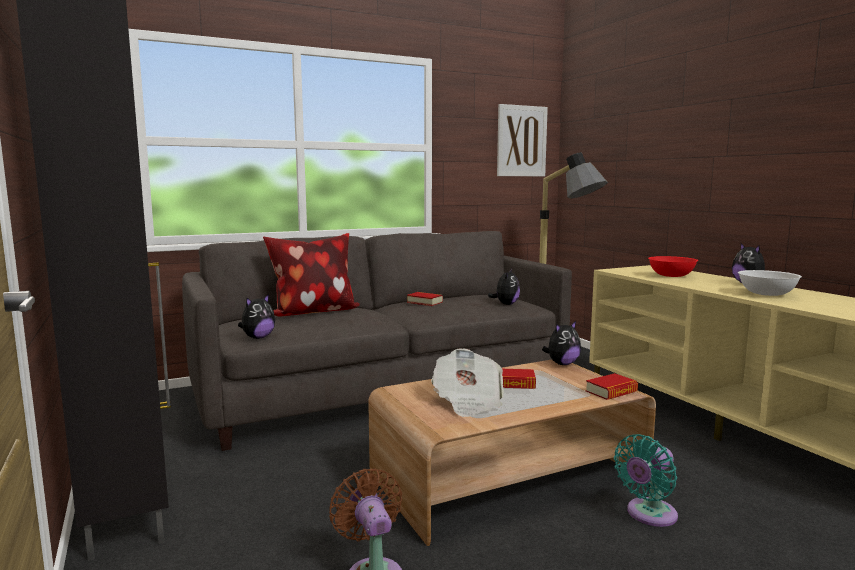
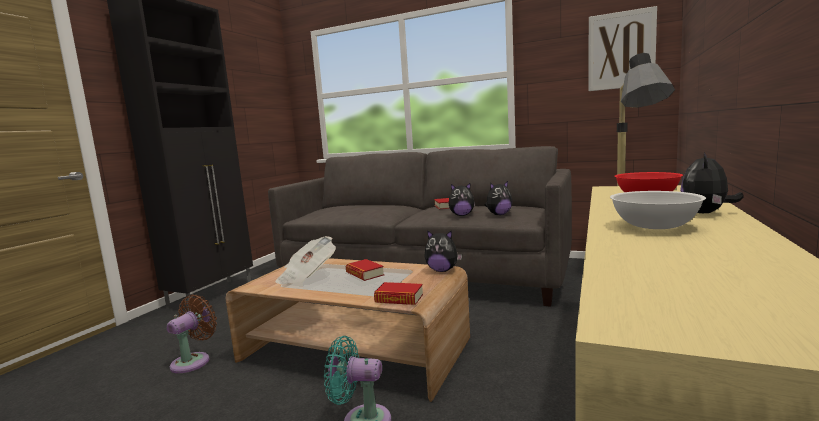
camera: 50 degrees right, 0 degrees up
(258, 337) = (308, 216): plush toy -> plush toy (461, 215)
(313, 312) = (366, 205): pillow -> none

